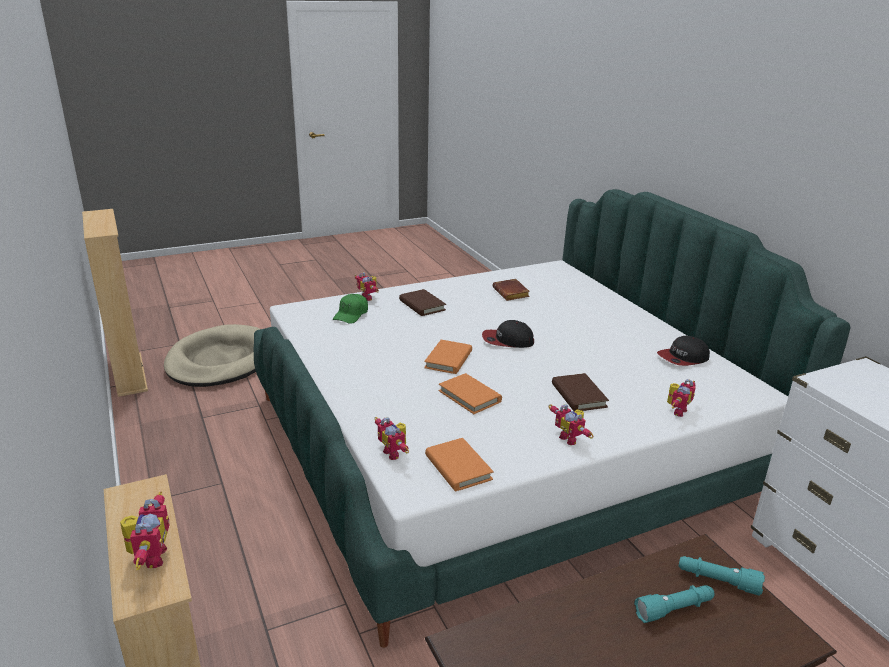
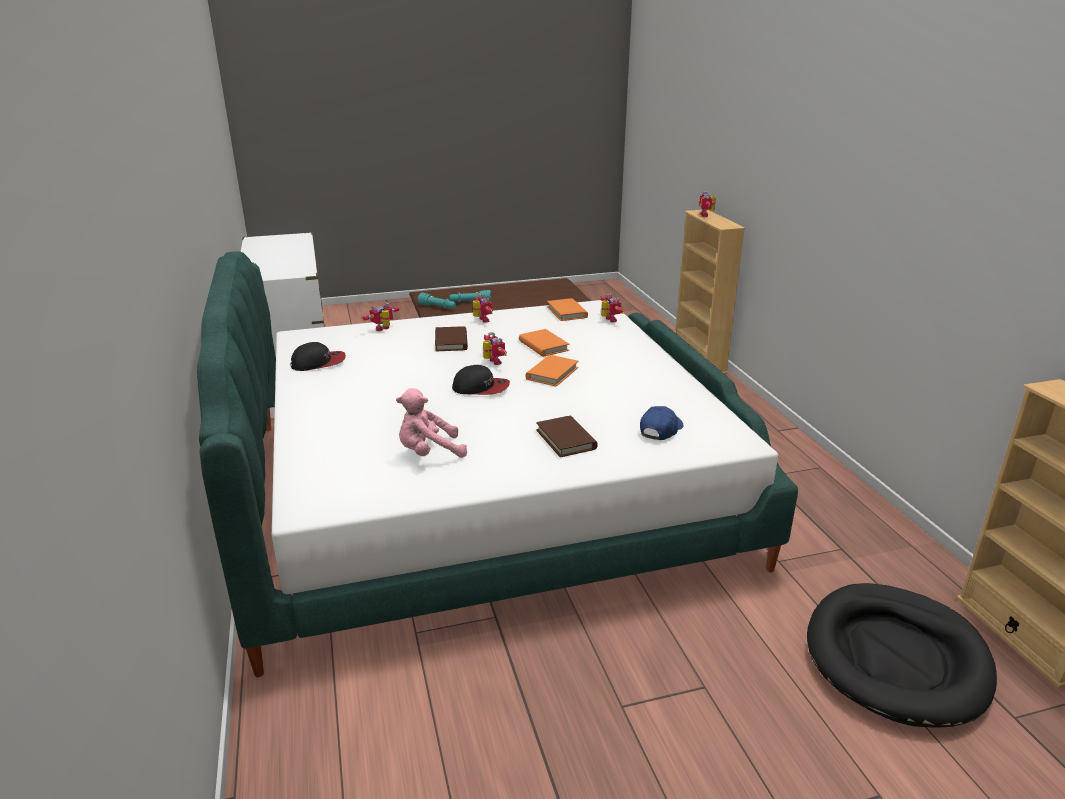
camera: 170 degrees left, 0 degrees up
(220, 361) = (896, 658): beige dog bed -> black dog bed
(351, 315) = (660, 430): green cap -> blue cap
(369, 297) = (640, 457): toy robot -> toy robot (492, 362)
(512, 293) = (429, 453): brown book -> pink plush toy

